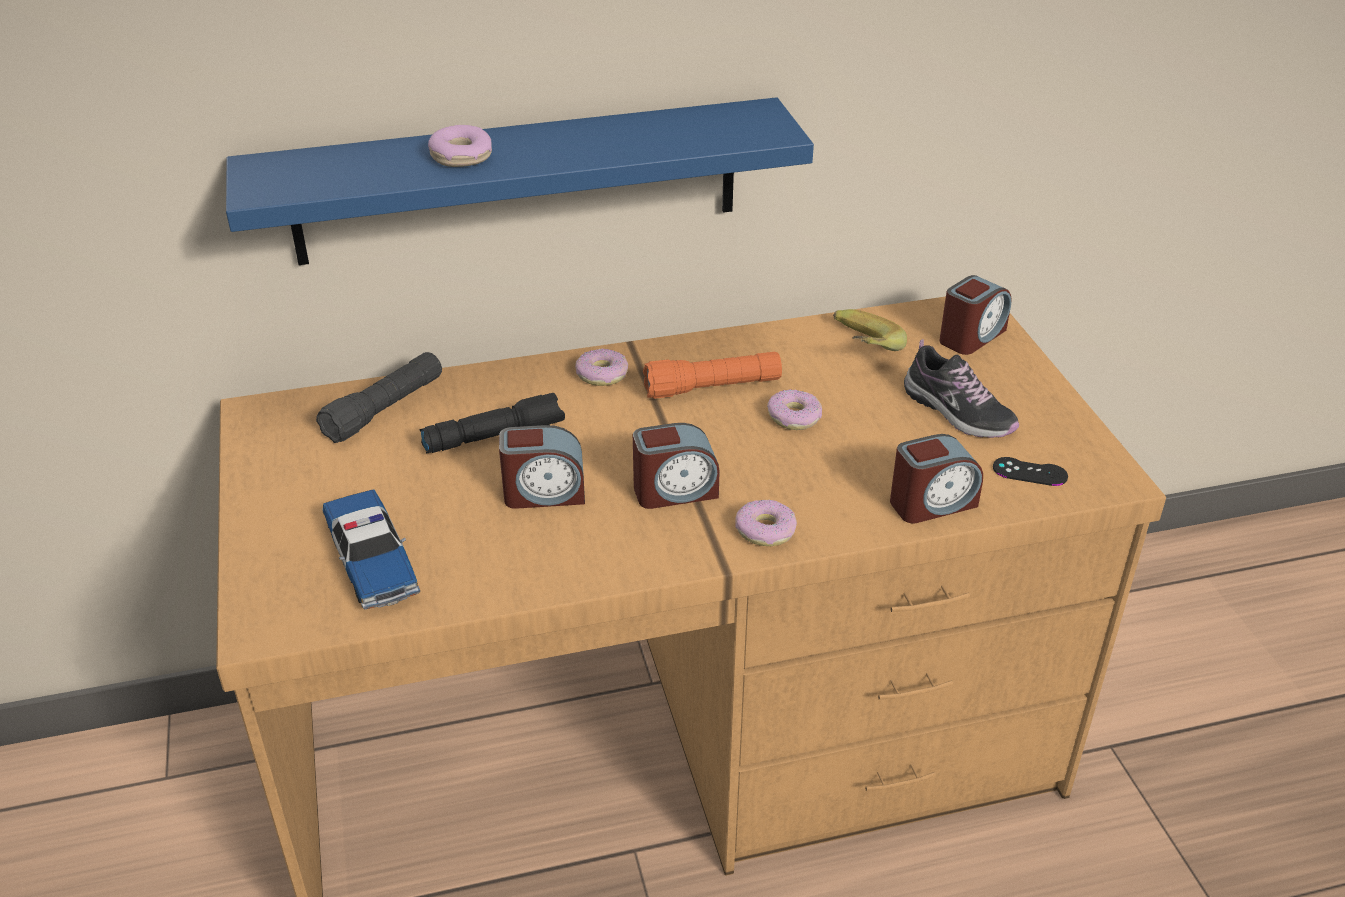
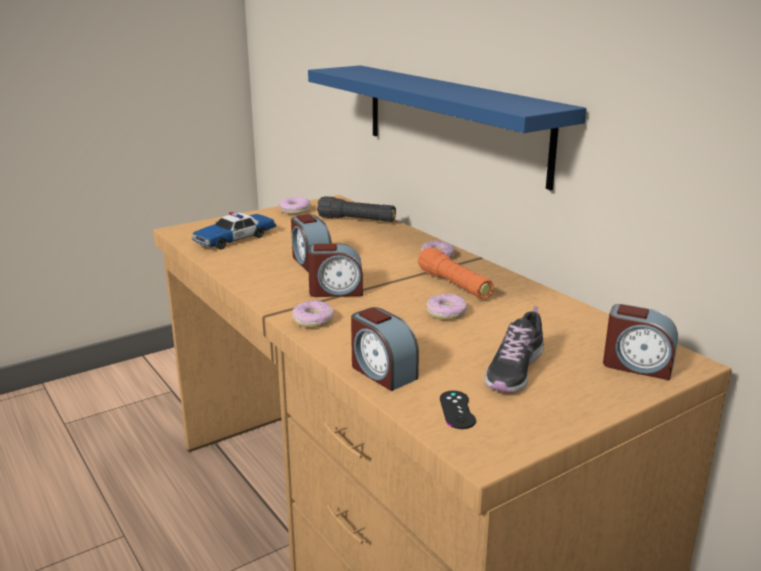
camera: 70 degrees right, 15 degrees down
(461, 157) = (402, 80): donut -> donut (295, 211)
(494, 435) = (354, 243): black flashlight -> none
(675, 491) = (336, 291): alarm clock -> alarm clock turned 60 degrees counterclockwise
(858, 352) = (555, 324): banana -> none

